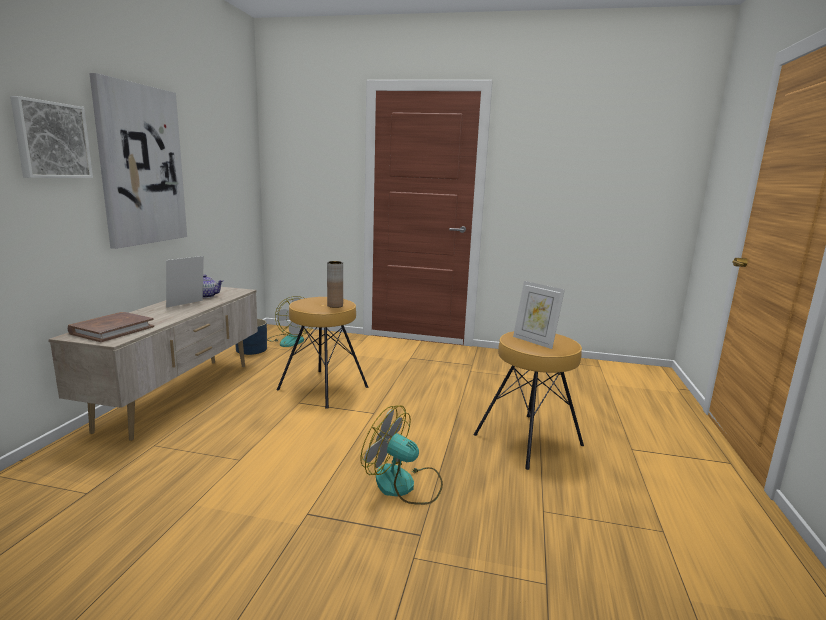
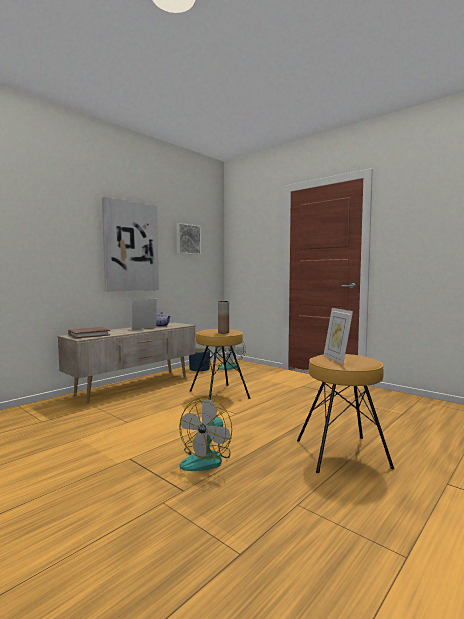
camera: 30 degrees right, 10 degrees down
(51, 140) = (75, 231): picture -> picture (188, 239)
(404, 485) = (207, 459): fan -> fan turned 120 degrees counterclockwise

